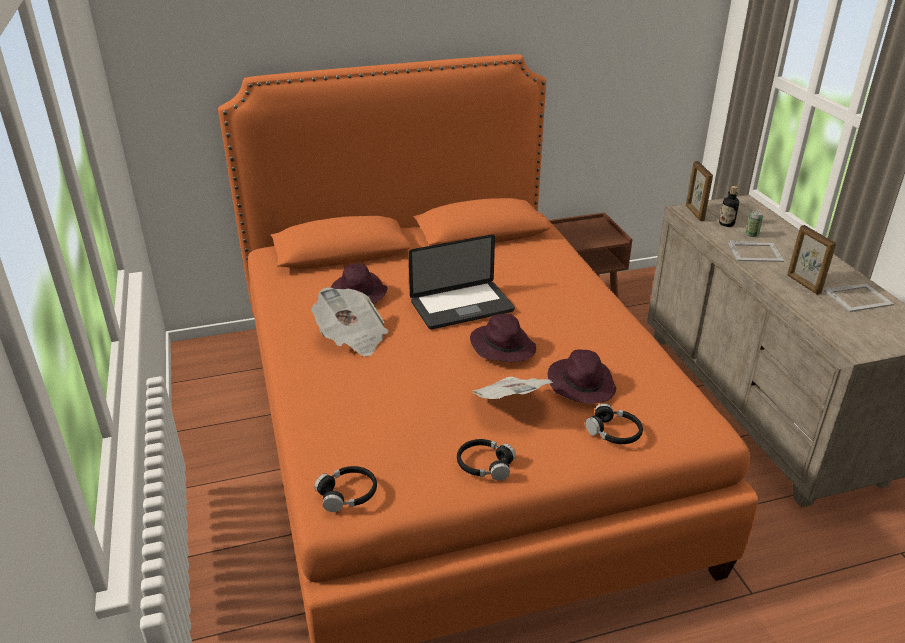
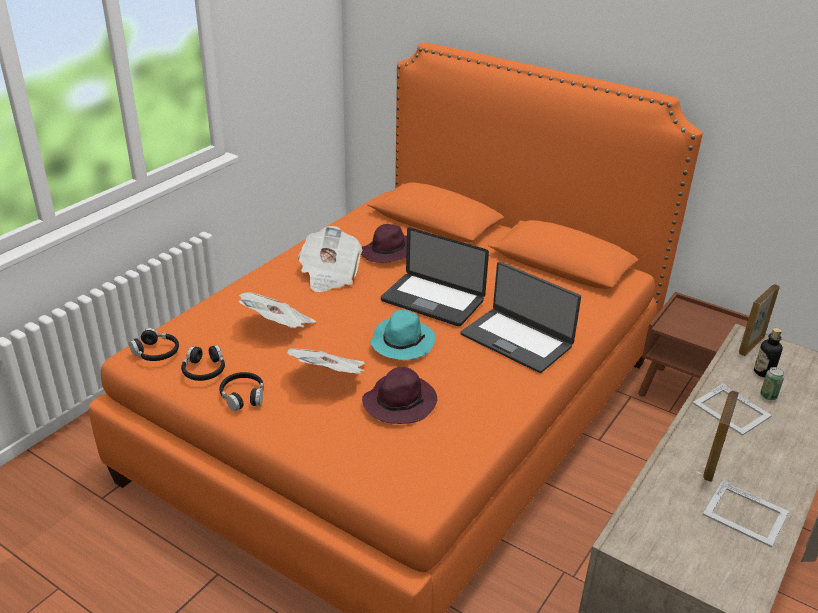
camera: 50 degrees right, 0 degrees up
(401, 399) = (278, 326): none -> newspaper
(502, 346) = (402, 342): purple hat -> turquoise hat
(558, 296) = (517, 340): none -> laptop
(614, 432) = (351, 444): black headphones -> black headphones (204, 370)

